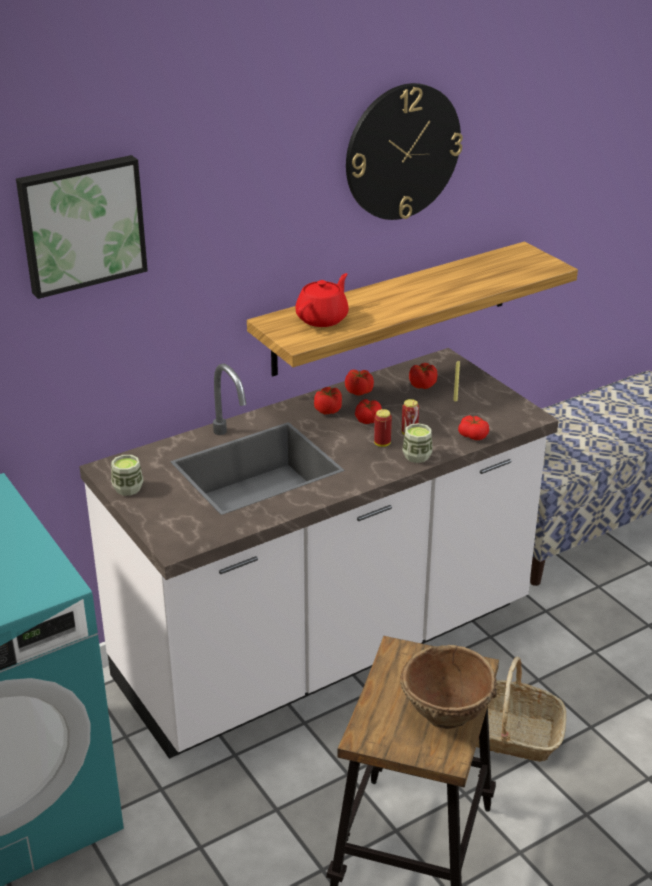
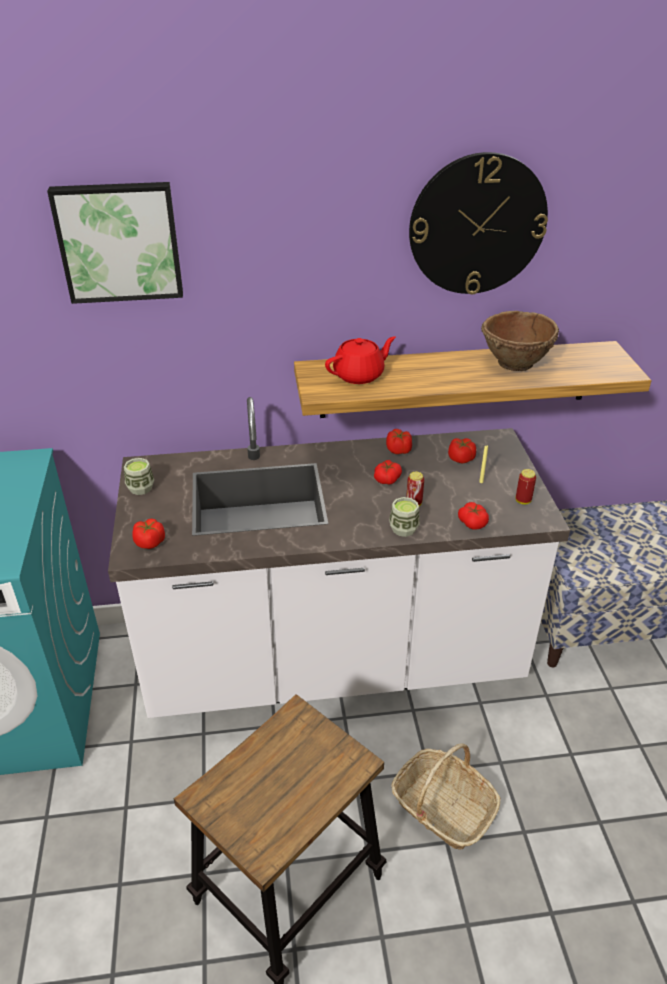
camera: 25 degrees right, 5 degrees up
(328, 410) = (358, 461): tomato -> tomato (150, 543)
(382, 443) = (381, 507): can -> can (523, 501)
(446, 714) = (295, 803): brown bowl -> brown bowl (514, 364)

